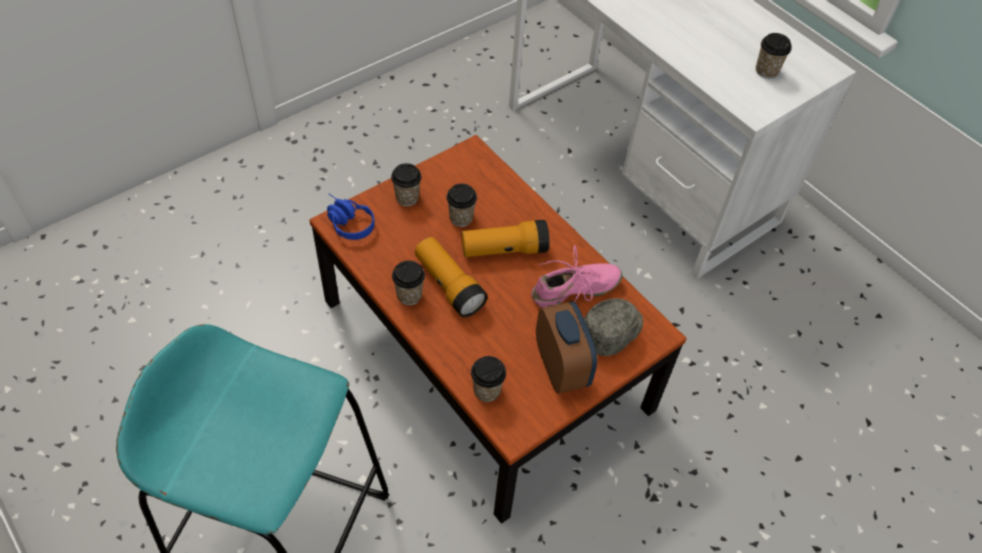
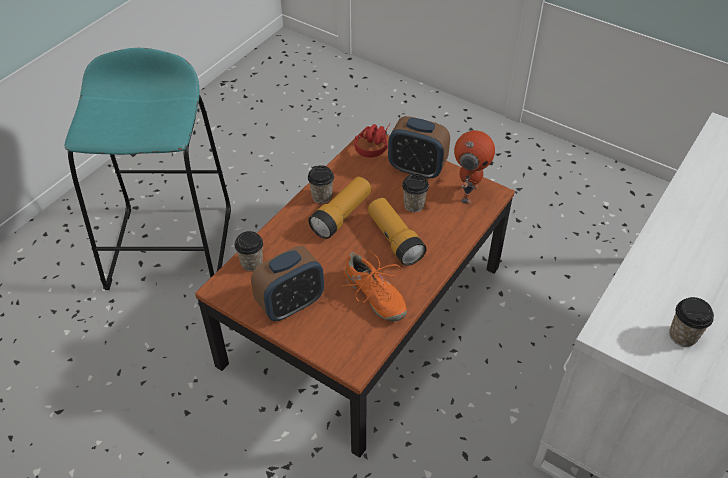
camera: 75 degrees right, 5 degrees down
(346, 222) = (374, 144): blue headphones -> red headphones
(407, 198) = (417, 169): cup -> alarm clock
(464, 169) = (468, 193): none -> toy robot
(574, 290) = (374, 296): pink shoe -> orange shoe
(612, 332) = (341, 331): grey cap -> none

